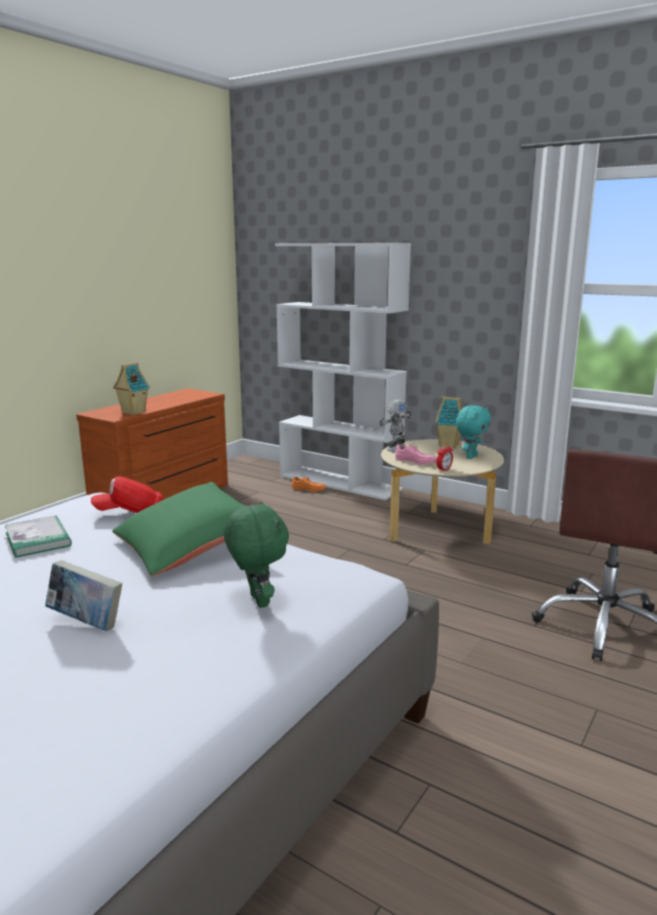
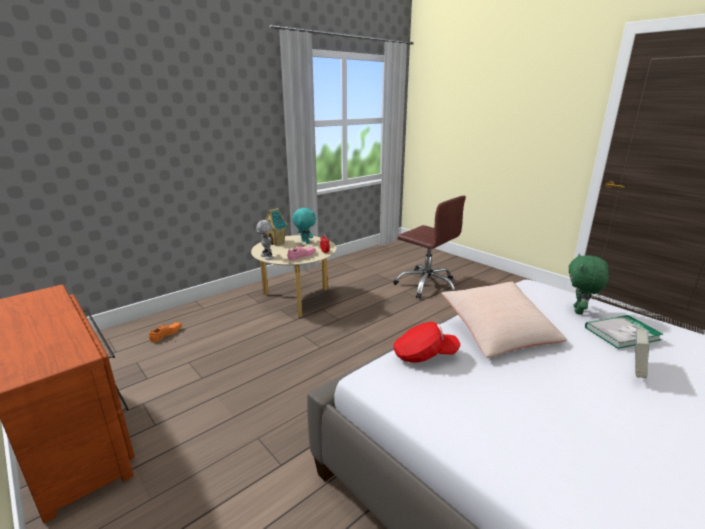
camera: 75 degrees left, 5 degrees up
(38, 539) = (488, 408): book -> book (621, 333)
(130, 512) = (424, 355): red cap -> red cap turned 90 degrees counterclockwise
(133, 412) = (69, 343): toy house -> none
(186, 546) = (498, 331): green pillow -> beige pillow
(257, 601) = (579, 311): green plush toy -> green plush toy turned 60 degrees counterclockwise
(340, 483) = (169, 317): white bookcase -> none

